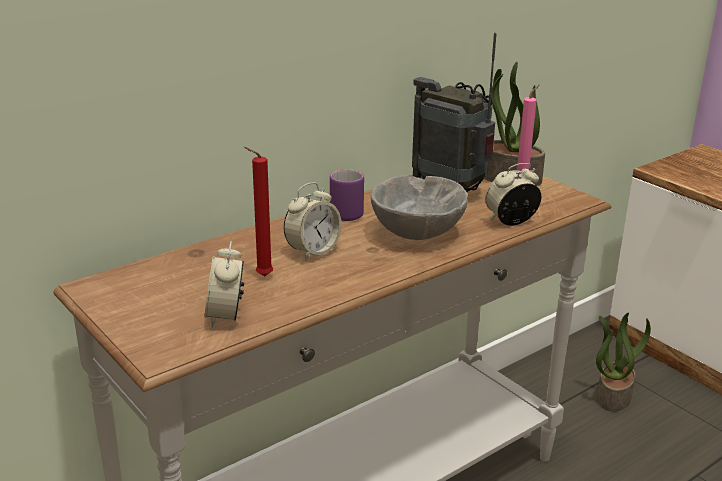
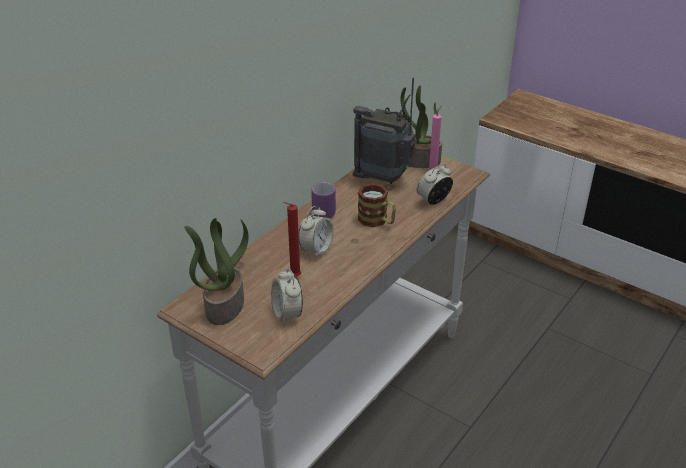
camera: 15 degrees left, 10 degrees up
(417, 233) = (377, 221): grey bowl -> mug
(613, 395) = (483, 280): potted plant -> potted plant (224, 305)

